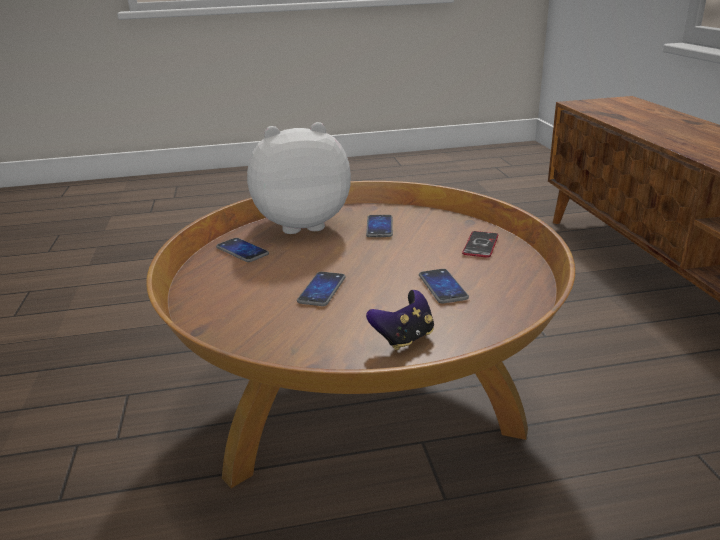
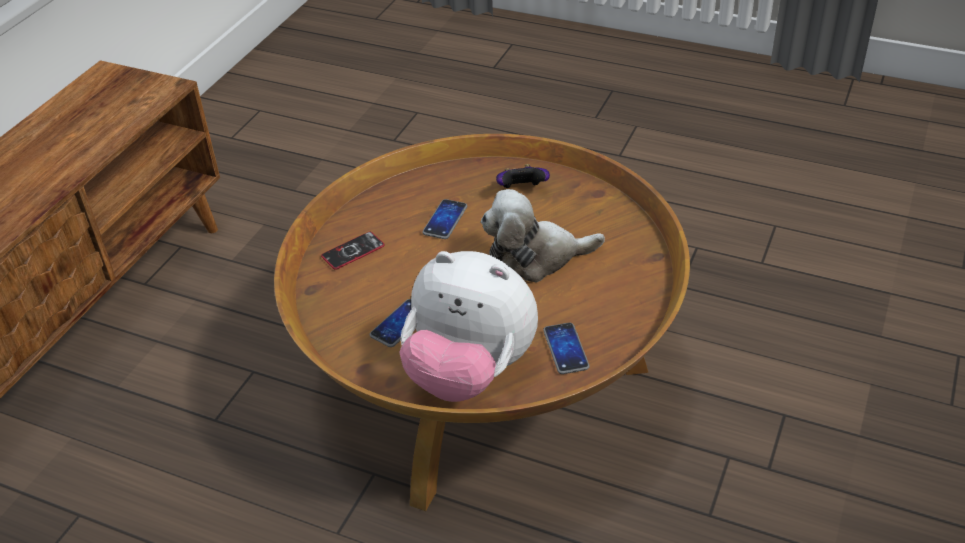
camera: 145 degrees left, 15 degrees up
(322, 290) = (535, 258): phone -> plush toy

